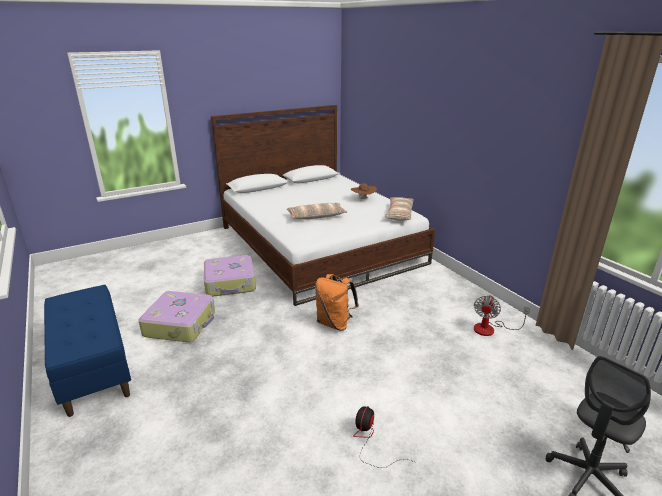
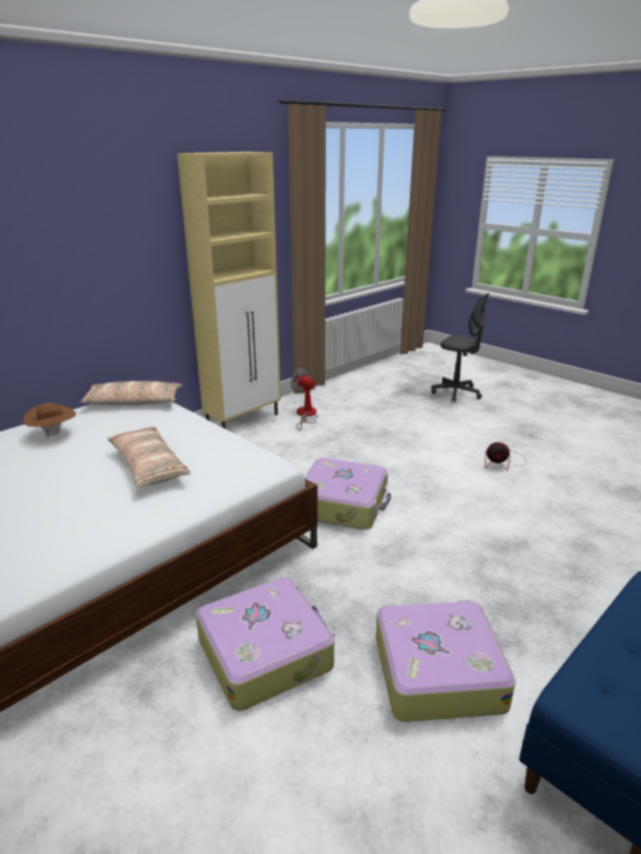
camera: 105 degrees left, 0 degrees up
(335, 323) = (343, 504): orange backpack -> suitcase
(478, 297) = (244, 420): none -> beige cabinet
(490, 329) = (305, 415): fan -> fan turned 150 degrees counterclockwise

